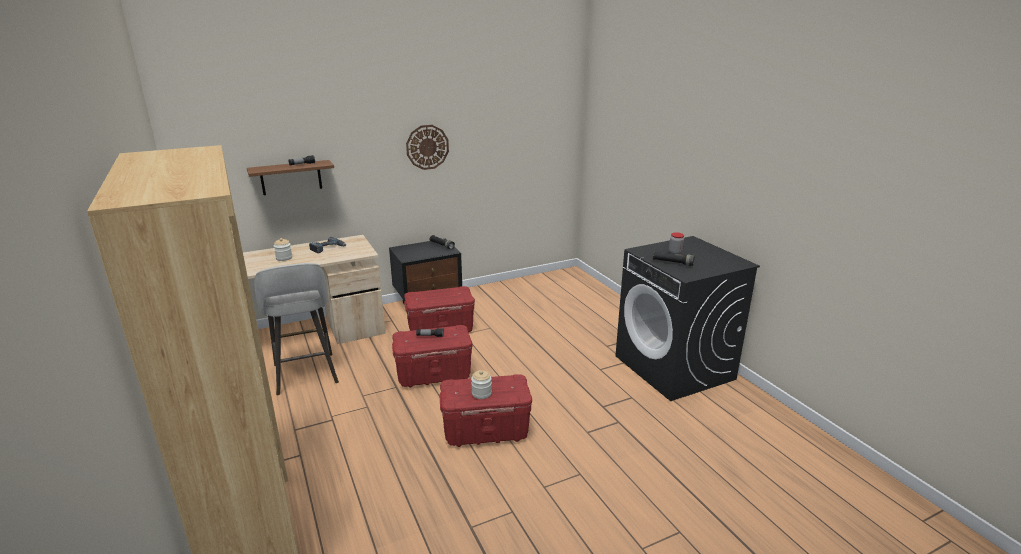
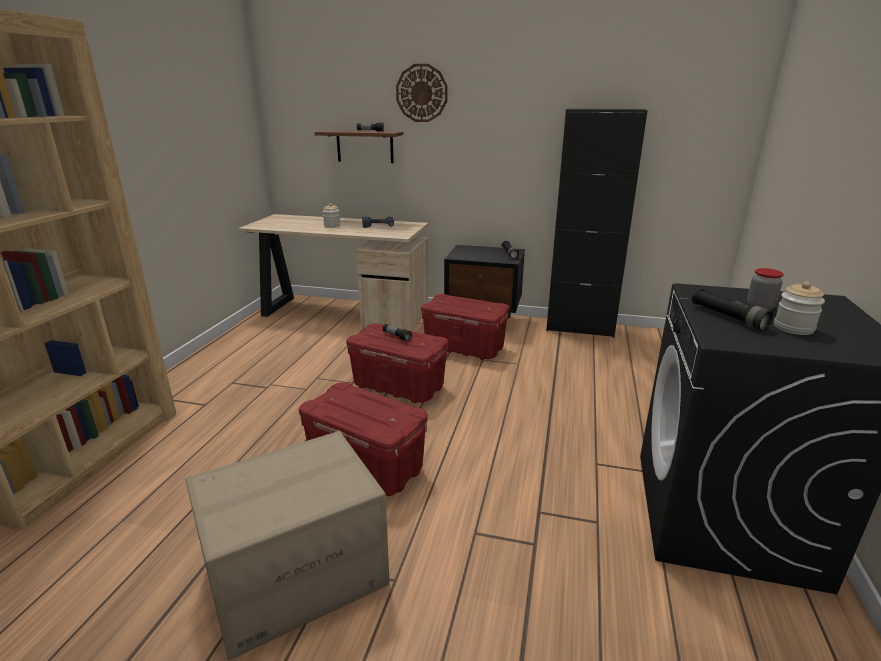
camera: 40 degrees right, 0 degrees up
(305, 375) = (303, 343): grey stool -> none
(427, 147) = (516, 129): wall clock -> wall clock (421, 93)
(481, 393) = (351, 411): jar -> jar (793, 328)
(497, 288) = (580, 328): none -> black cabinet
(530, 502) = (296, 575): none -> cardboard box

